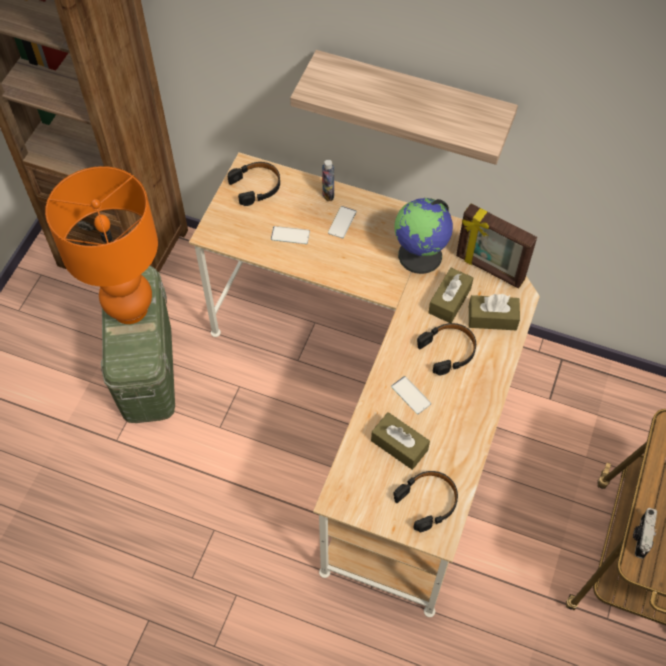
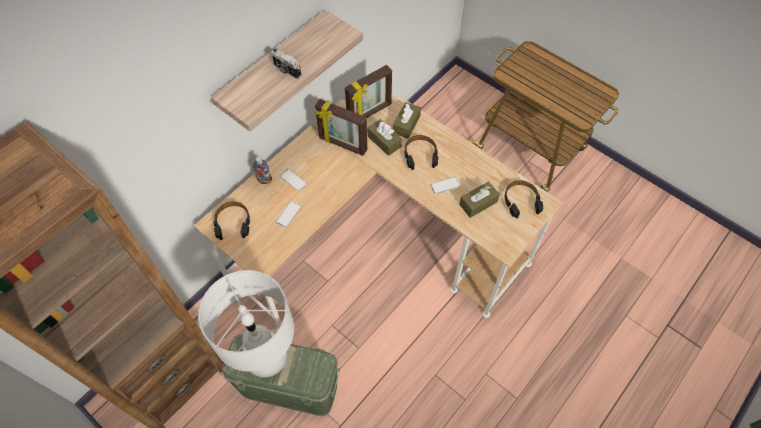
camera: 70 degrees left, 0 degrees up
(130, 308) = (268, 361): orange table lamp -> white table lamp
(421, 255) = (342, 145): globe -> picture frame
(641, 537) = (567, 112): camera -> camera (286, 71)

